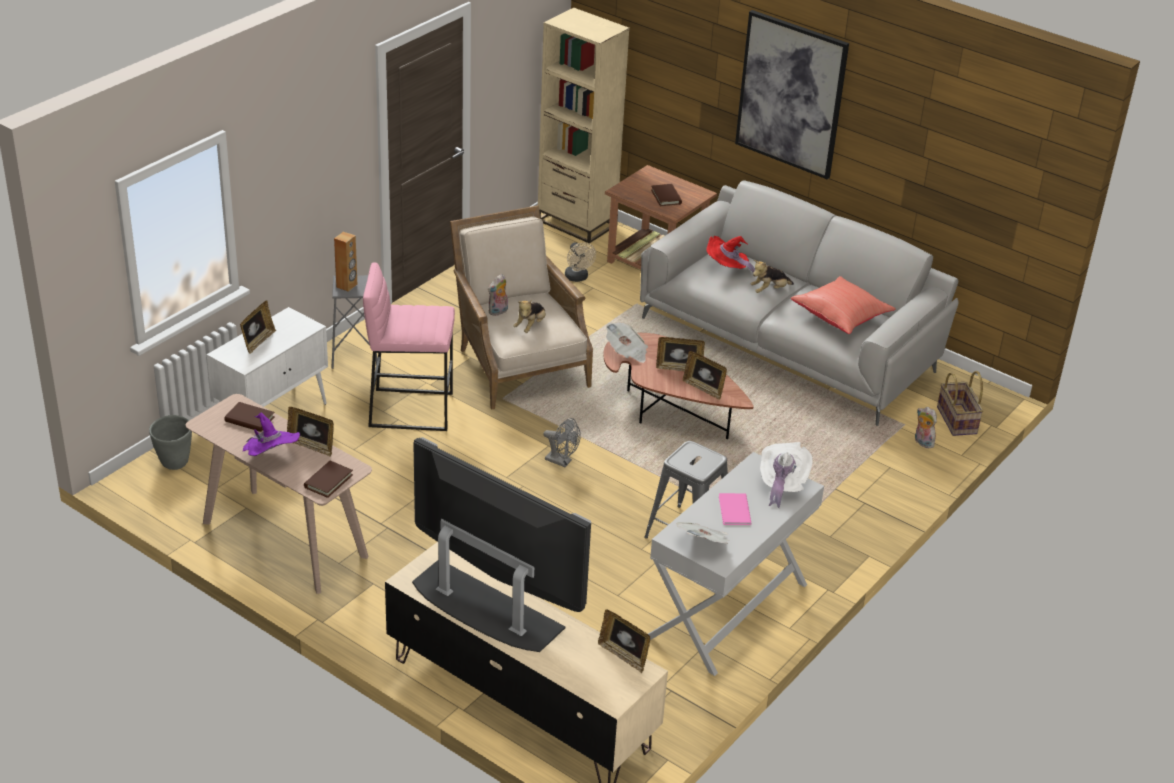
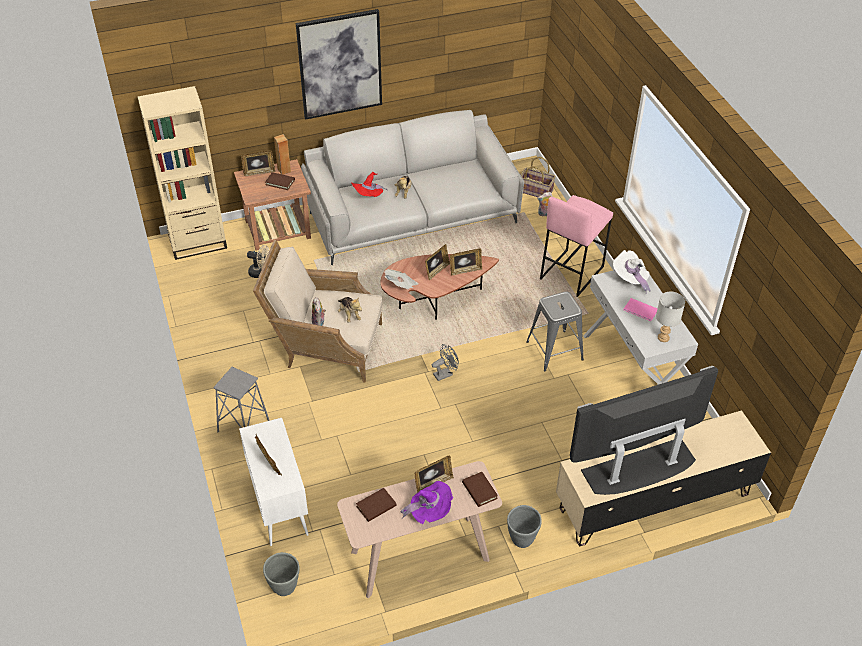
camera: 55 degrees left, 10 degrees up
(347, 286) = (233, 385): brown speaker -> brown speaker (284, 170)
(367, 609) = (521, 540): none -> grey planter
(411, 409) = (331, 423): pink stool -> pink stool (571, 272)
(623, 655) = (719, 423): picture frame -> picture frame (259, 172)
(704, 543) = (663, 337): newspaper -> grey table lamp
(841, 317) = (458, 178): red pillow -> none

